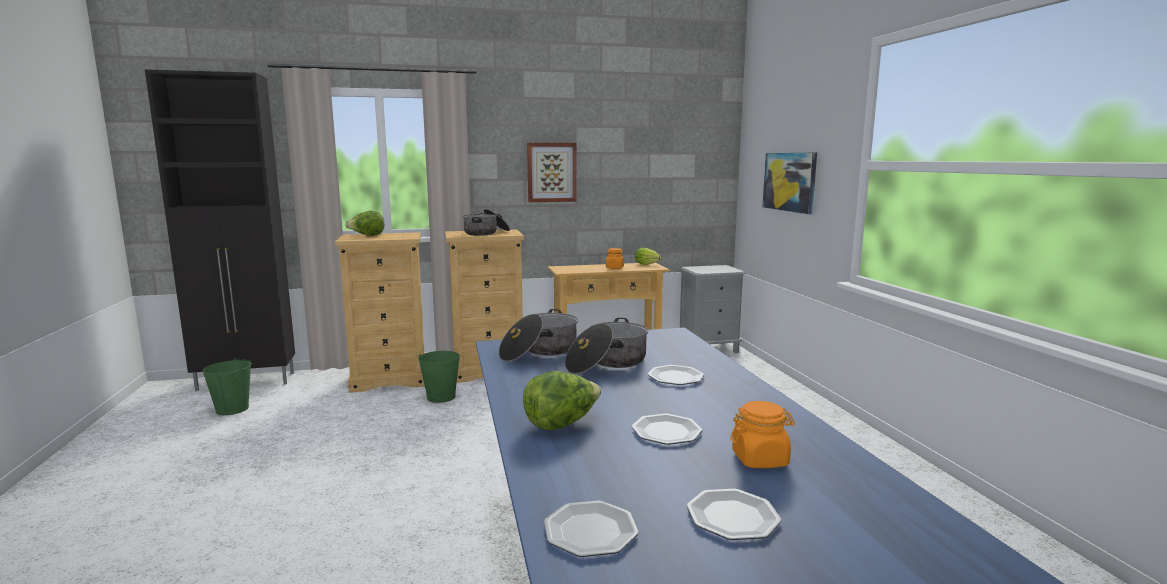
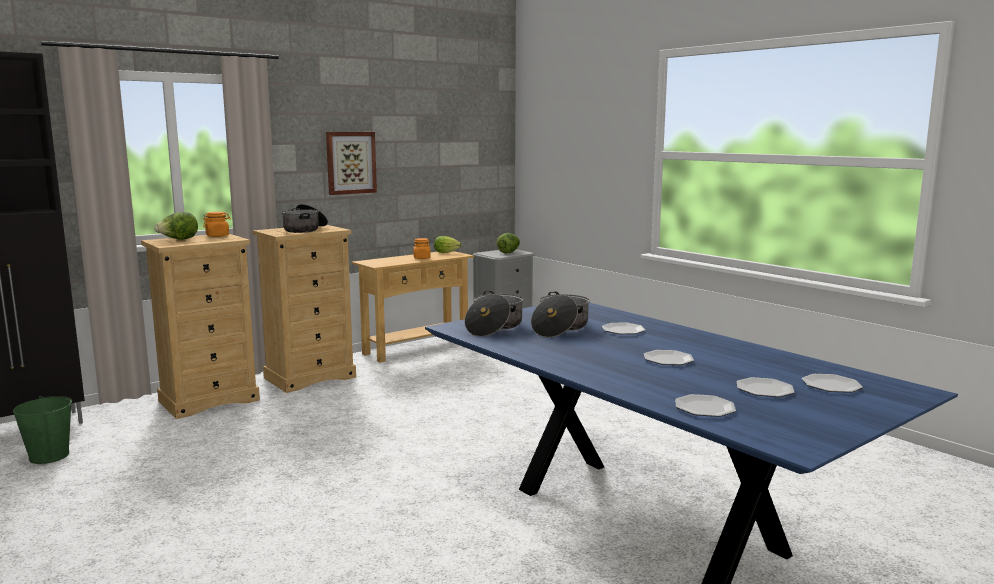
camera: 25 degrees left, 0 degrees up
(441, 397) = (288, 407): green bucket -> none
(561, 424) = (596, 366): lettuce -> lettuce (509, 252)
(760, 459) = (740, 364): orange jar -> orange jar (217, 236)
(789, 182) = (579, 168): picture -> none
(861, 536) = (832, 386): none -> plate

